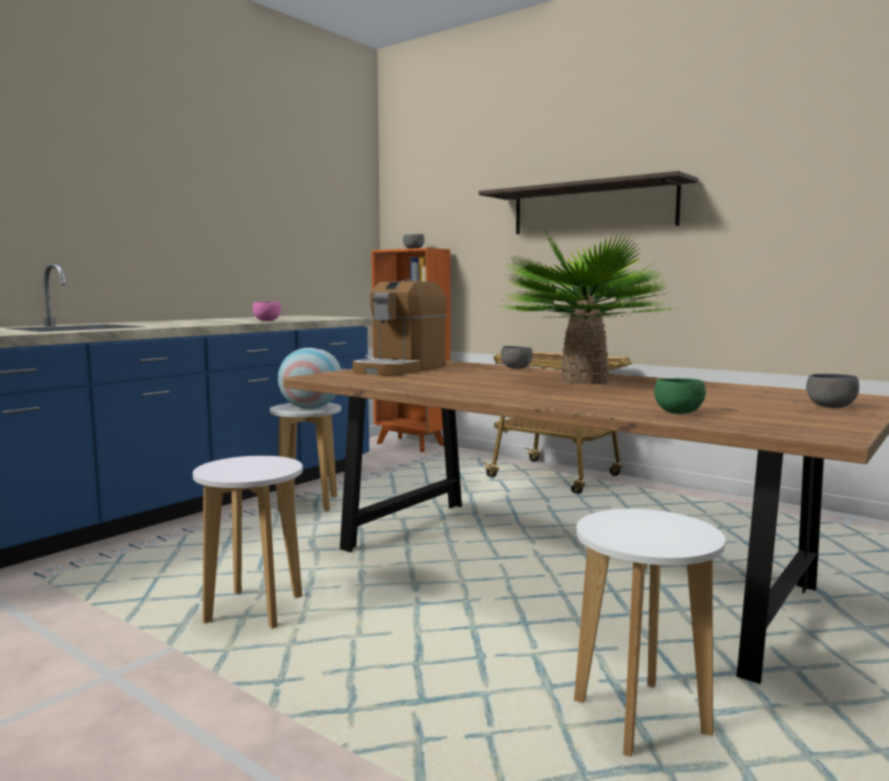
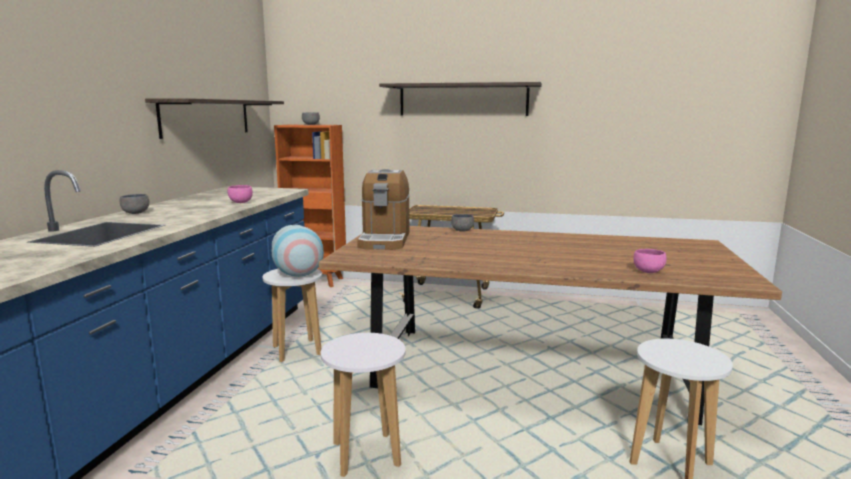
camera: 25 degrees left, 5 degrees up
(279, 235) = (206, 117): none -> shelf
(584, 381) = (534, 242): potted plant -> none
(677, 412) = (647, 271): green bowl -> pink bowl
(828, 407) = (703, 255): grey bowl -> grey bowl (135, 213)

